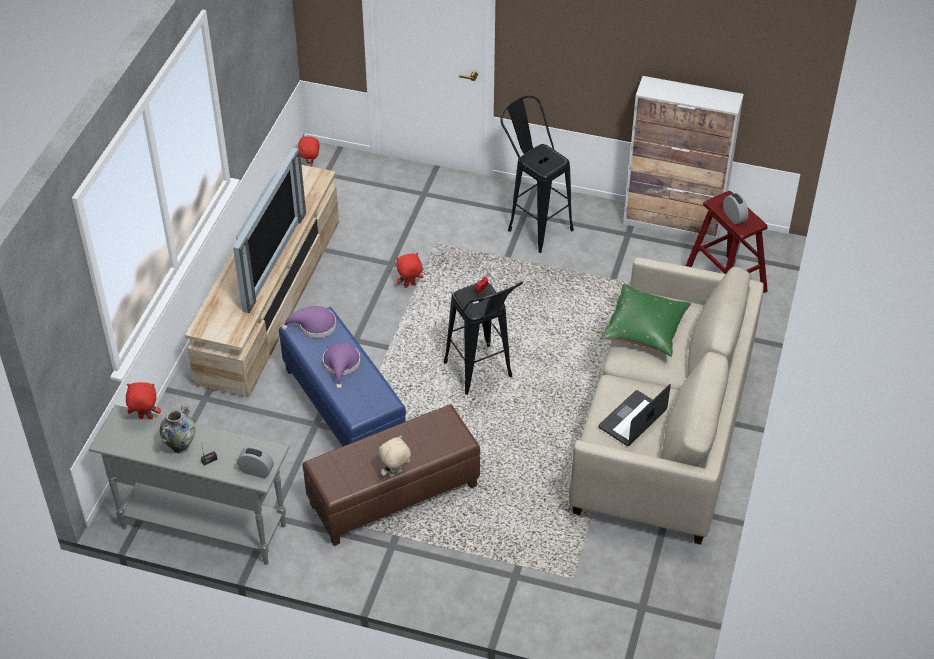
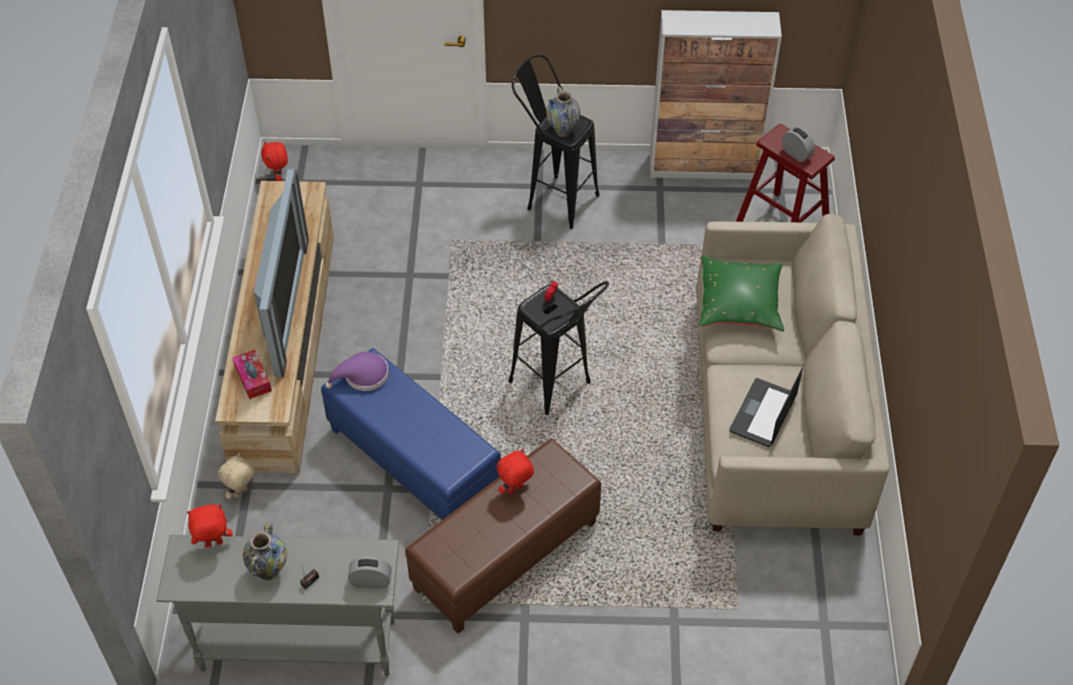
camera: 15 degrees left, 5 degrees up
(225, 309) = (253, 378): none -> tissue box
(341, 365) = (410, 418): purple hat -> none
(395, 474) = (518, 538): beige plush toy -> beige plush toy (241, 493)
(409, 286) = (439, 297): red plush toy -> red plush toy (515, 490)
(540, 164) = (563, 131): none -> vase

